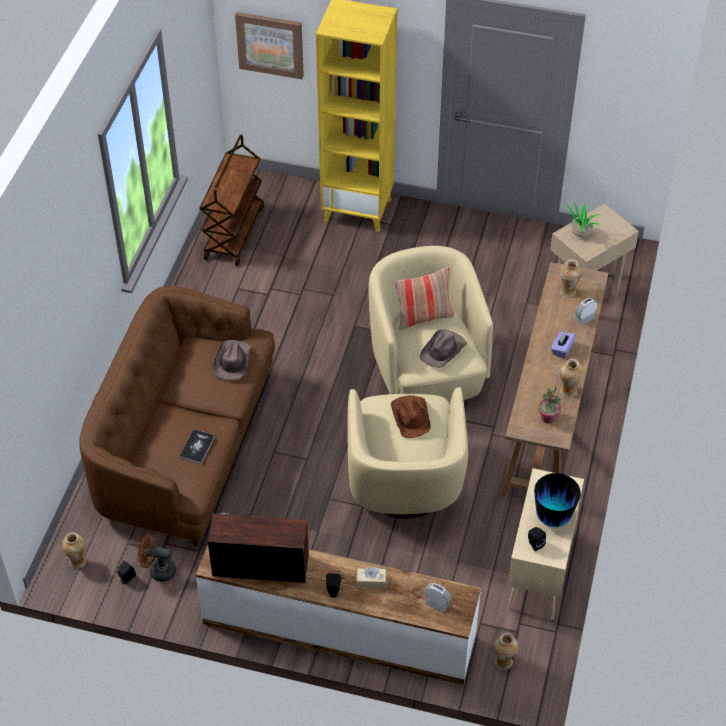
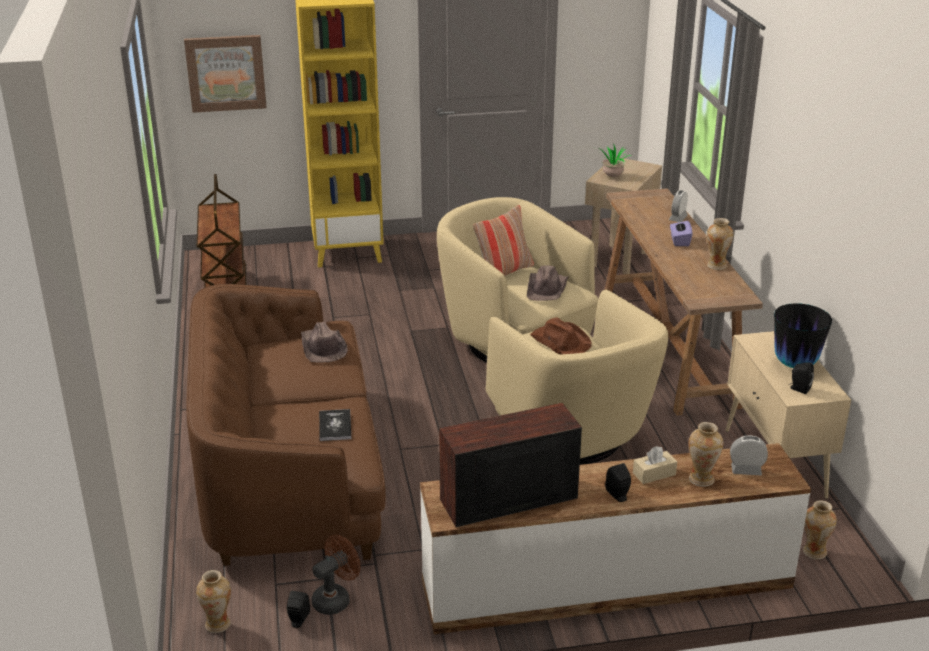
camera: 25 degrees left, 20 degrees down
(158, 570) = (336, 599): brown fan -> brown fan turned 150 degrees clockwise
(547, 418) = (717, 287): potted plant -> none
(567, 291) = (643, 206): vase -> vase (701, 479)

